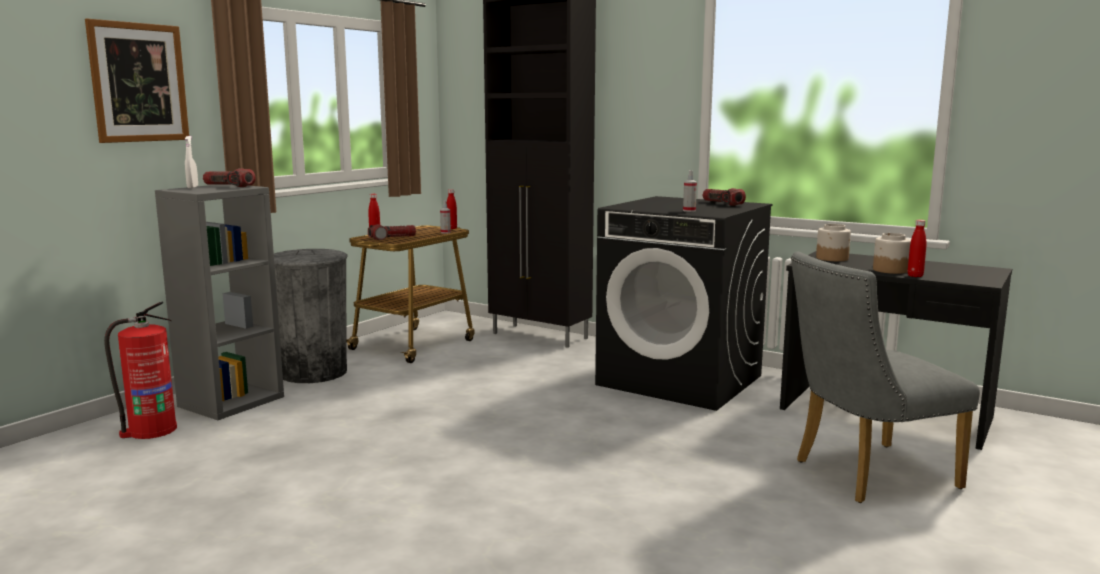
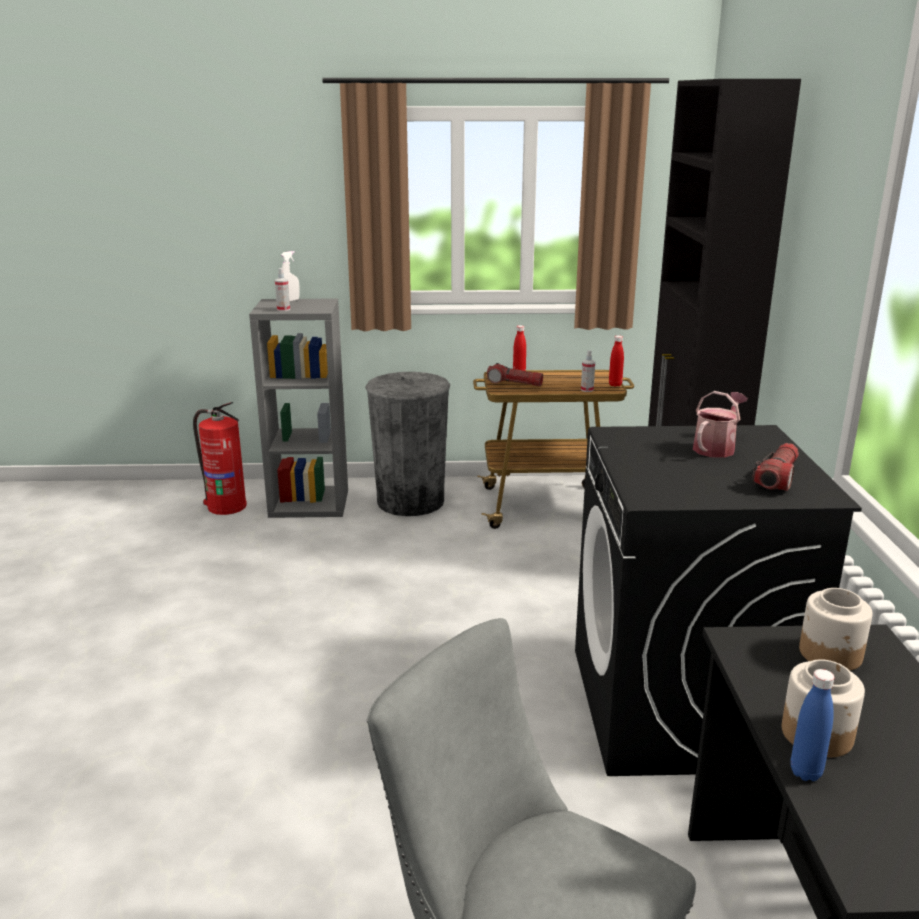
camera: 55 degrees right, 10 degrees up
(139, 82) = (277, 194): picture -> none
(228, 186) = (314, 304): flashlight -> none
(669, 202) = (716, 447): none -> watering can
(689, 210) = (655, 476): spray bottle -> spray bottle (283, 309)
(915, 276) = (805, 772): red bottle -> blue bottle

